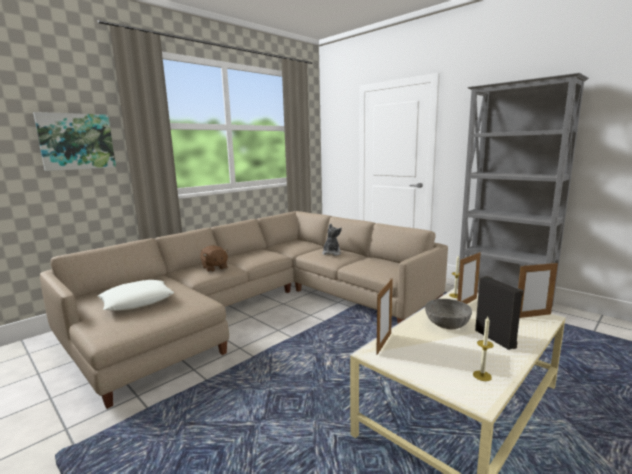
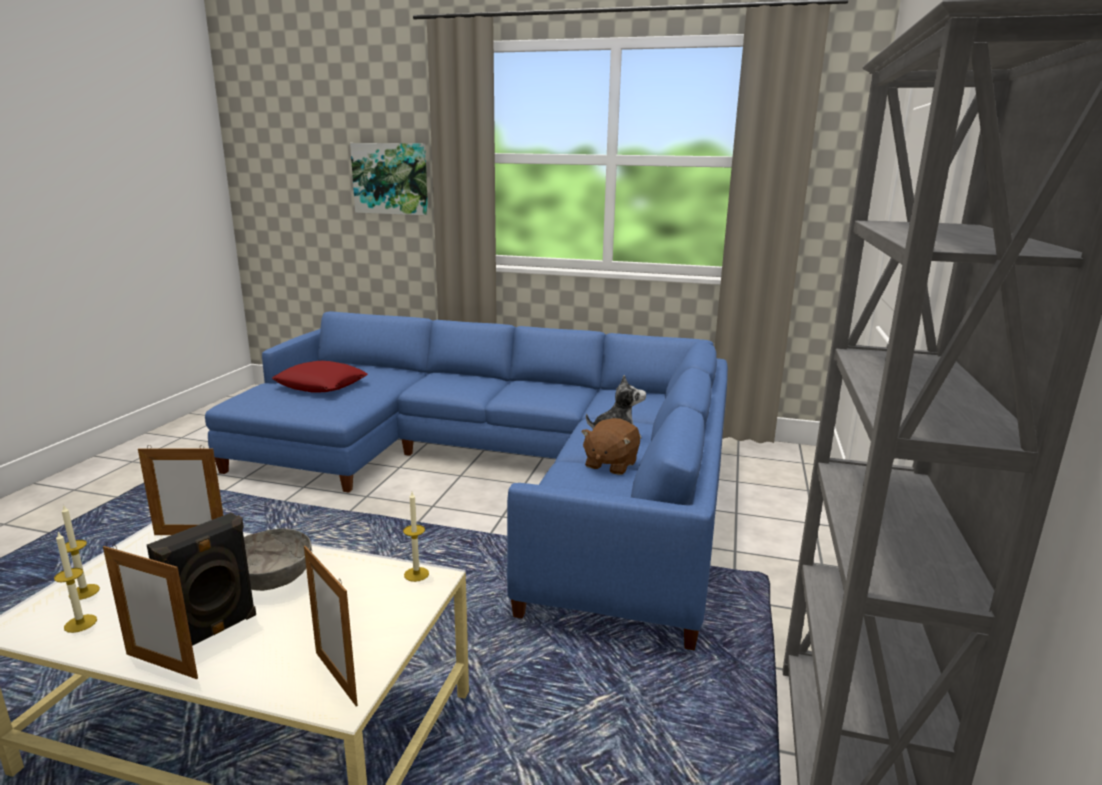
camera: 60 degrees right, 5 degrees up
(137, 301) = (321, 385): white pillow -> red pillow
(214, 268) = (460, 385): brown plush toy -> brown plush toy (610, 465)
(258, 306) = (498, 470): beige sofa -> blue sofa
(444, 376) = (84, 592): none -> candle
(466, 303) = (378, 590): picture frame -> picture frame (161, 666)

